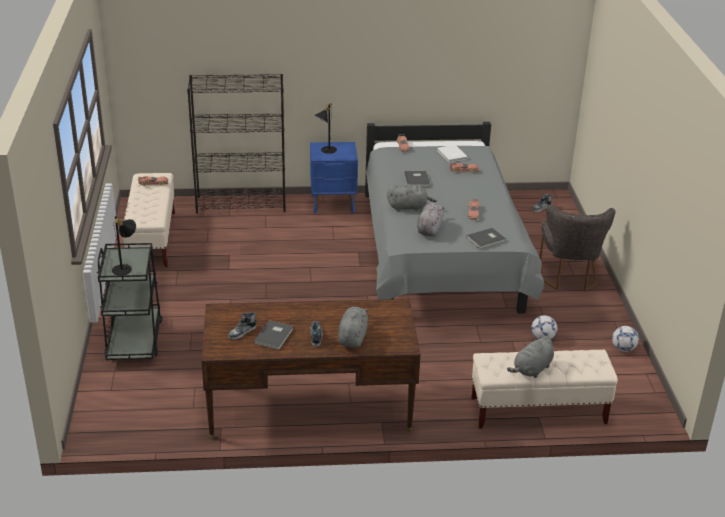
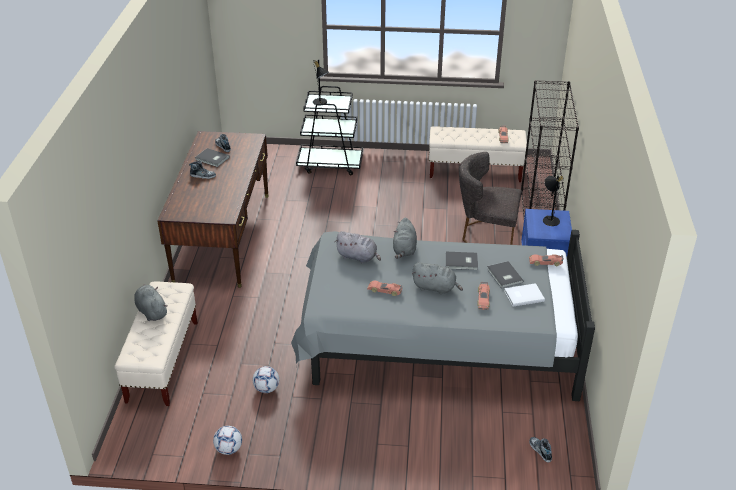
camera: 100 degrees right, 5 degrees up
(352, 337) = (194, 191): grey plush toy -> grey plush toy (436, 288)
(486, 239) = (329, 291): grey book -> grey book (504, 276)
(568, 277) = (373, 438): grey chair -> grey chair (485, 235)

